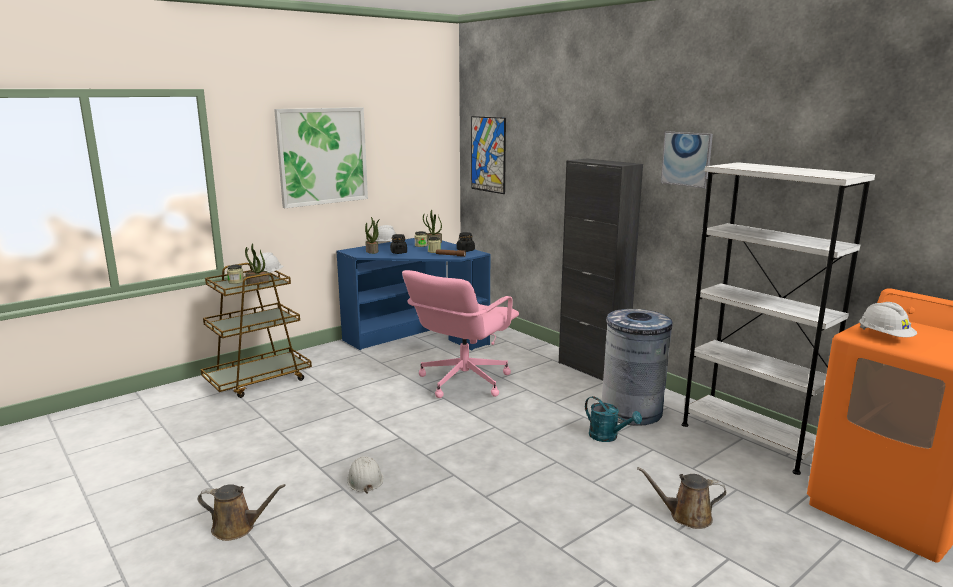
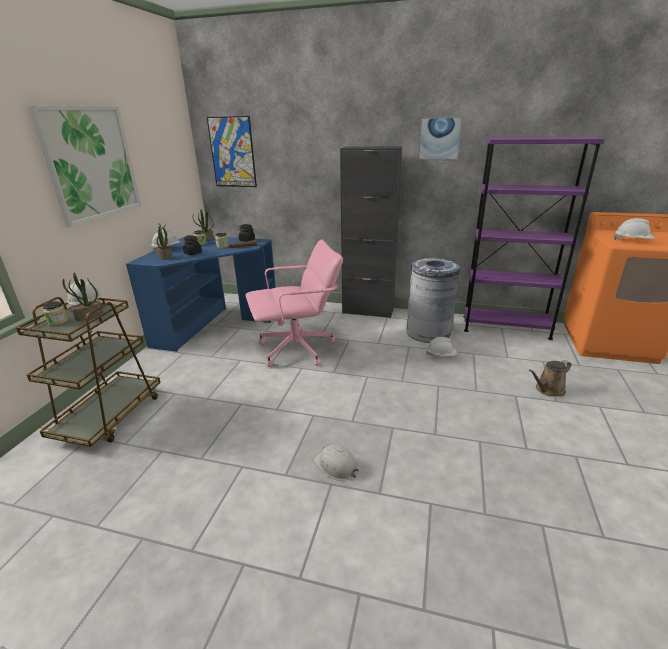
camera: 35 degrees left, 10 degrees up
(237, 527) = (291, 581): brown watering can -> none
(463, 381) = (297, 349): pink office chair -> pink office chair turned 105 degrees counterclockwise
(608, 437) = (441, 355): turquoise watering can -> white hard hat
(749, 439) = (505, 327): white bookcase -> purple bookcase

